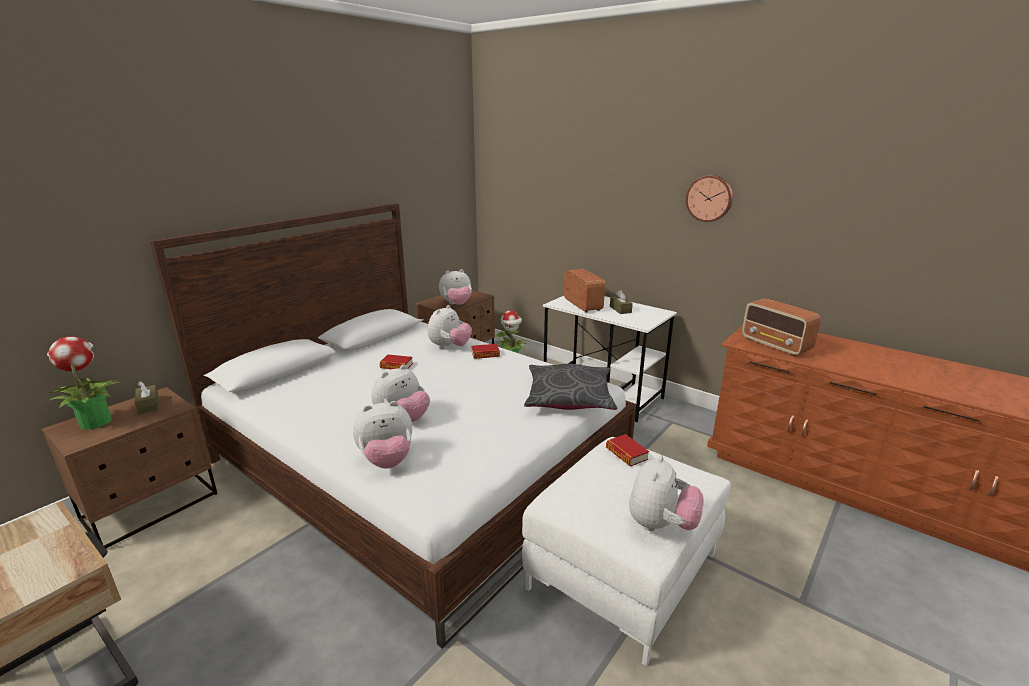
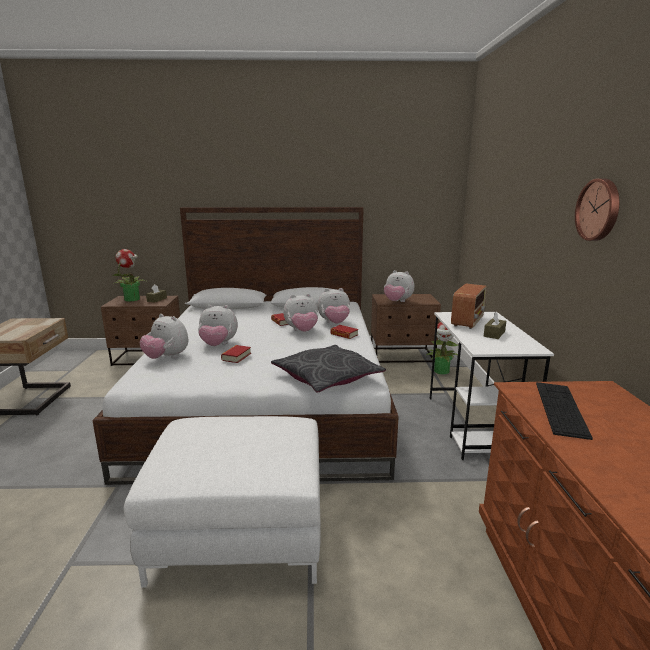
camera: 50 degrees right, 5 degrees down
(626, 454) = (280, 427): book -> book (236, 357)
(661, 525) = (190, 473): plush toy -> plush toy (302, 331)
(776, 345) = (560, 408): radio -> keyboard

